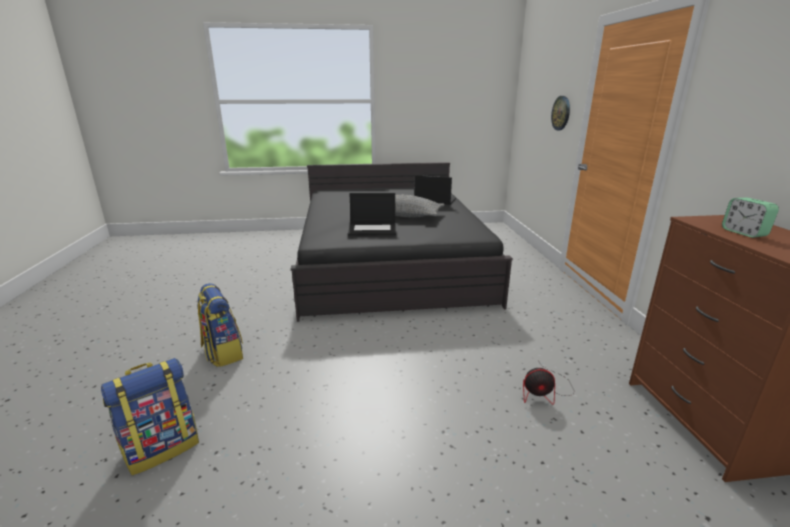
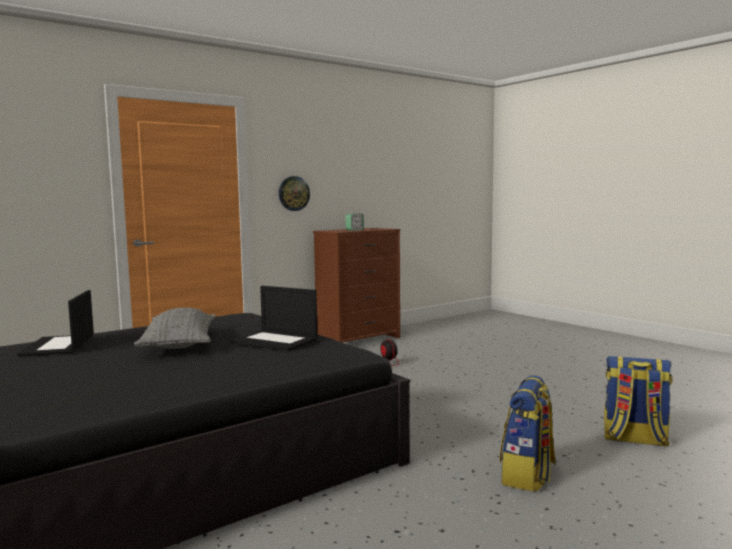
camera: 120 degrees left, 15 degrees down
(373, 229) = (276, 341): laptop -> laptop turned 150 degrees clockwise
(561, 113) = (50, 189): wall clock -> wall clock (293, 193)

